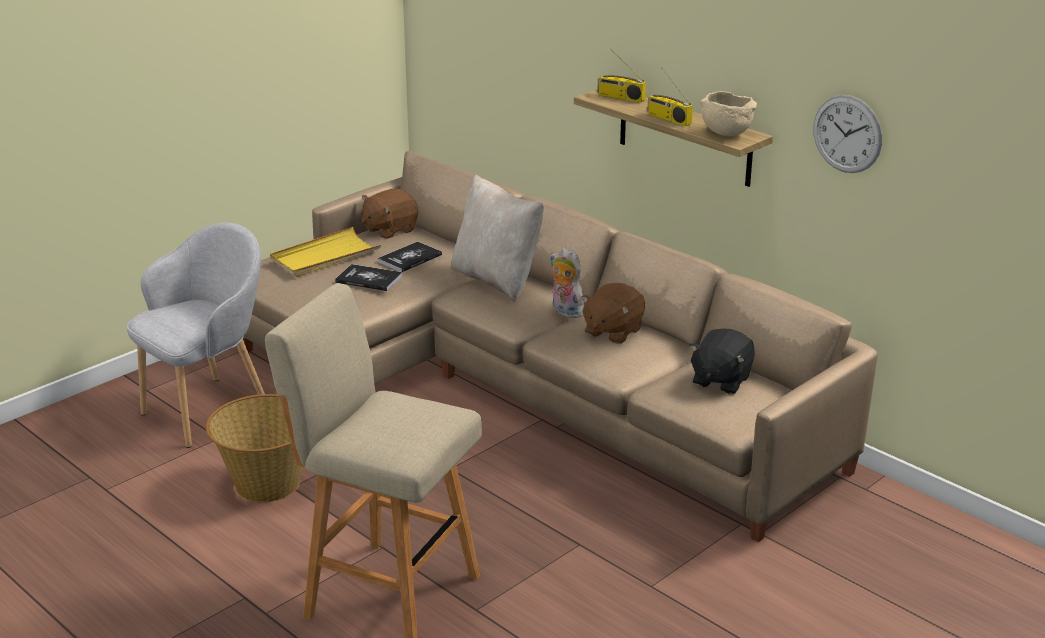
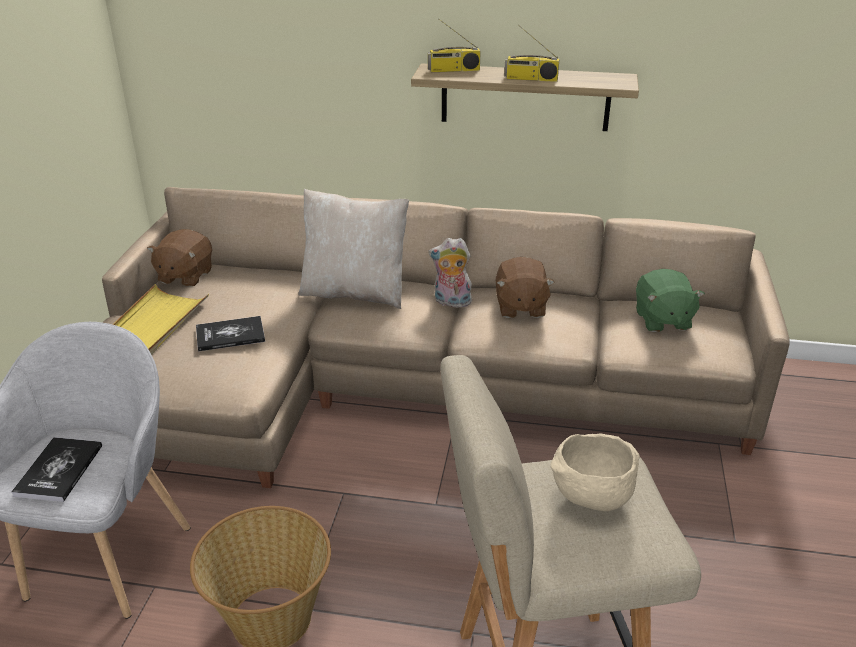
camera: 35 degrees left, 5 degrees up
(410, 258) = (246, 298): book -> book (59, 470)
(720, 380) = (662, 320): black plush toy -> green plush toy
(725, 133) = (600, 80): beige bowl -> beige bowl (590, 498)
(847, 134) = (728, 53): wall clock -> none

